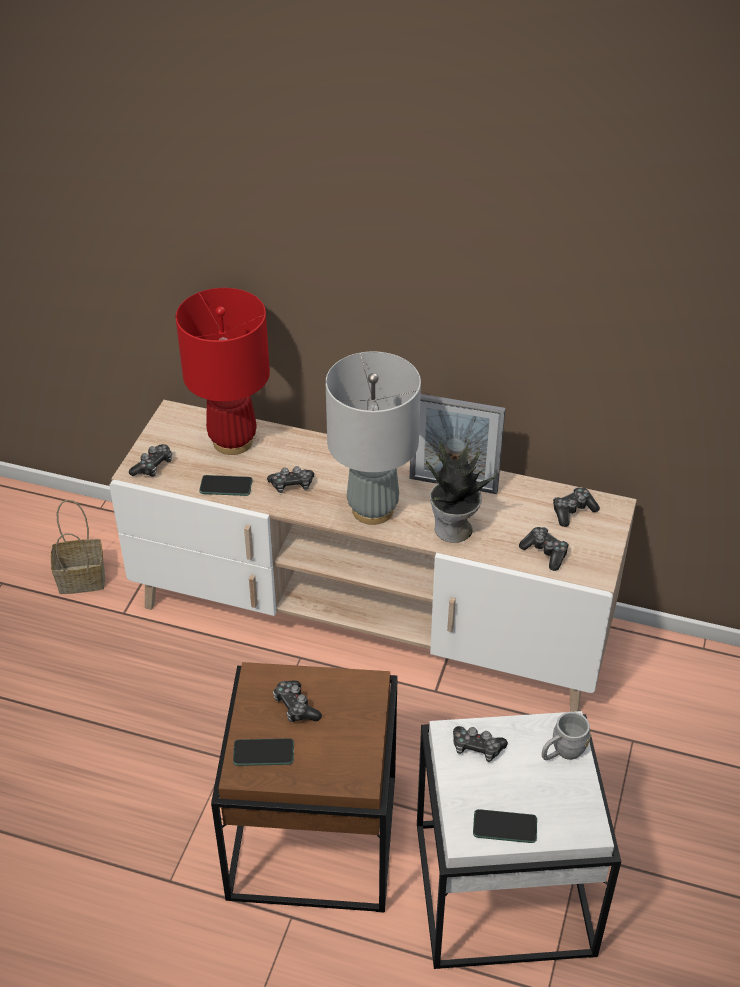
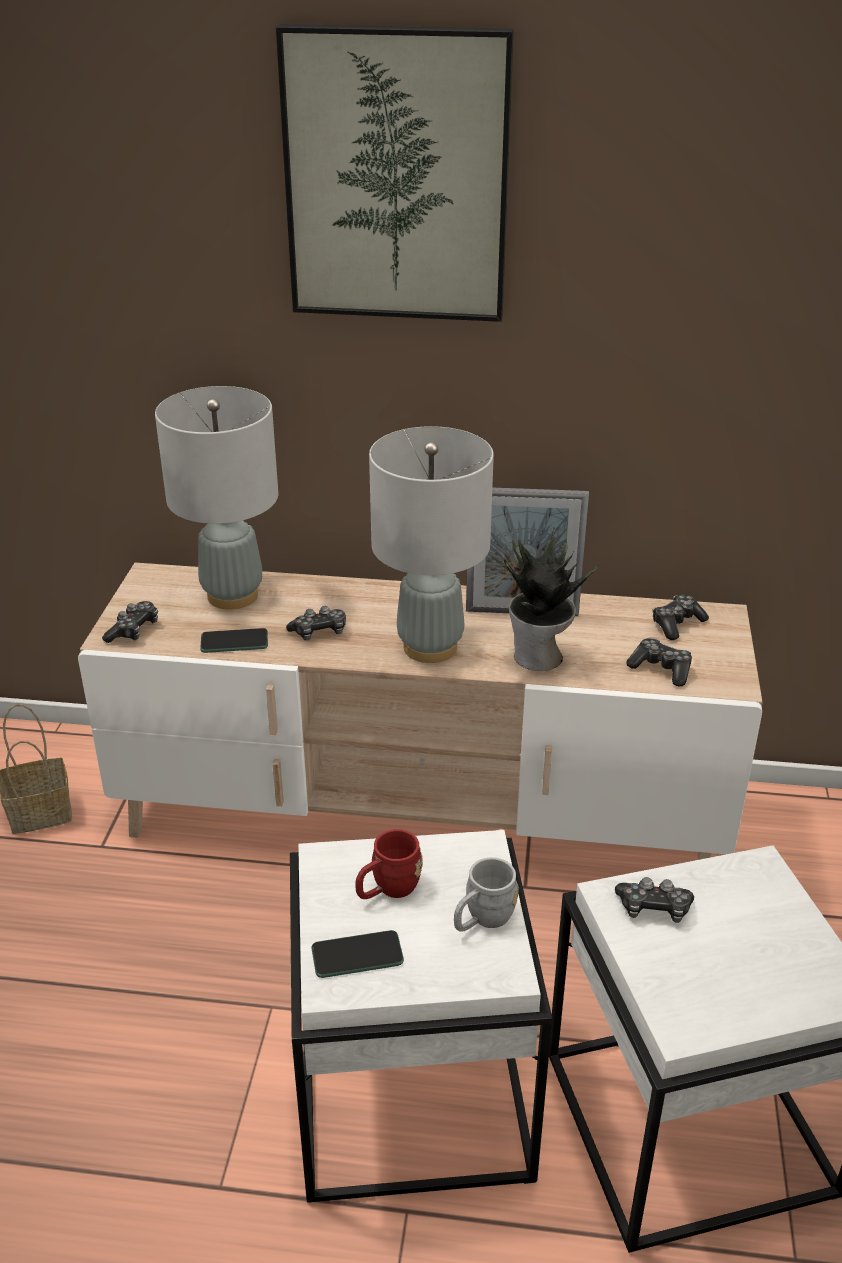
camera: 10 degrees left, 10 degrees down
(232, 441) = (232, 595): red table lamp -> grey table lamp
(295, 707) = (388, 890): game controller -> red mug
(315, 835) = (414, 1091): brown side table -> white side table
(368, 161) = (397, 177): none -> picture
(505, 827) = (730, 1006): phone -> none
(562, 752) = (769, 898): grey mug -> grey mug (482, 920)

